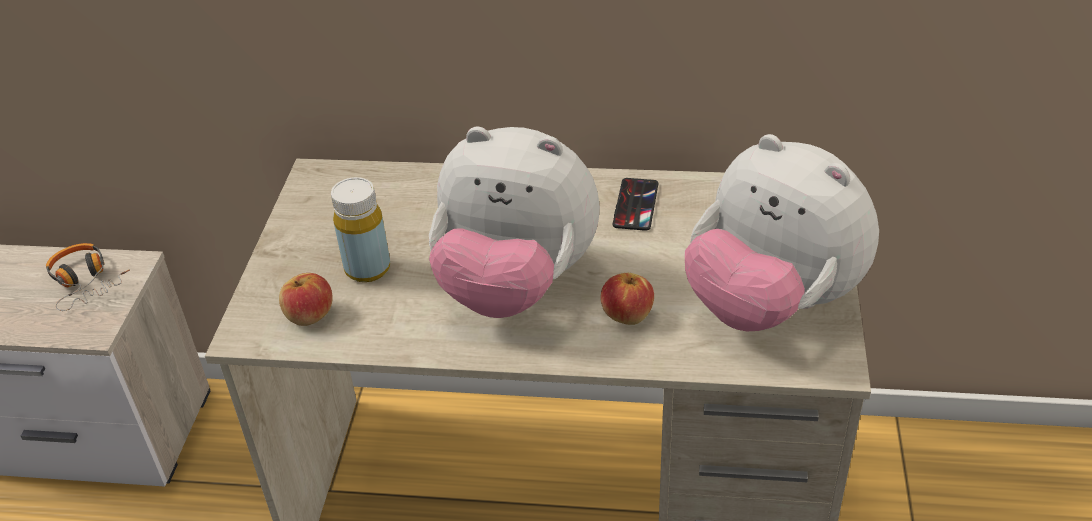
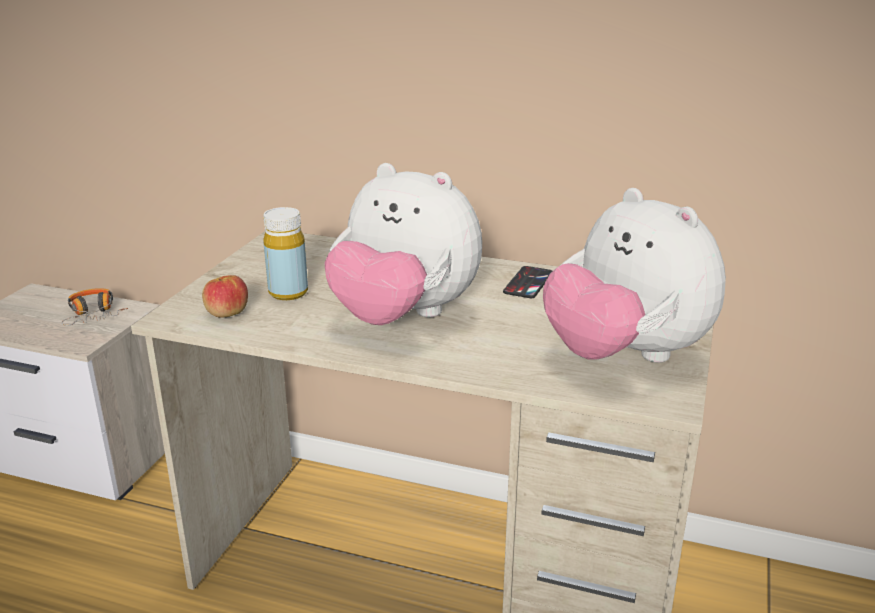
camera: 10 degrees right, 15 degrees down
(627, 314) = (492, 346): apple -> none

